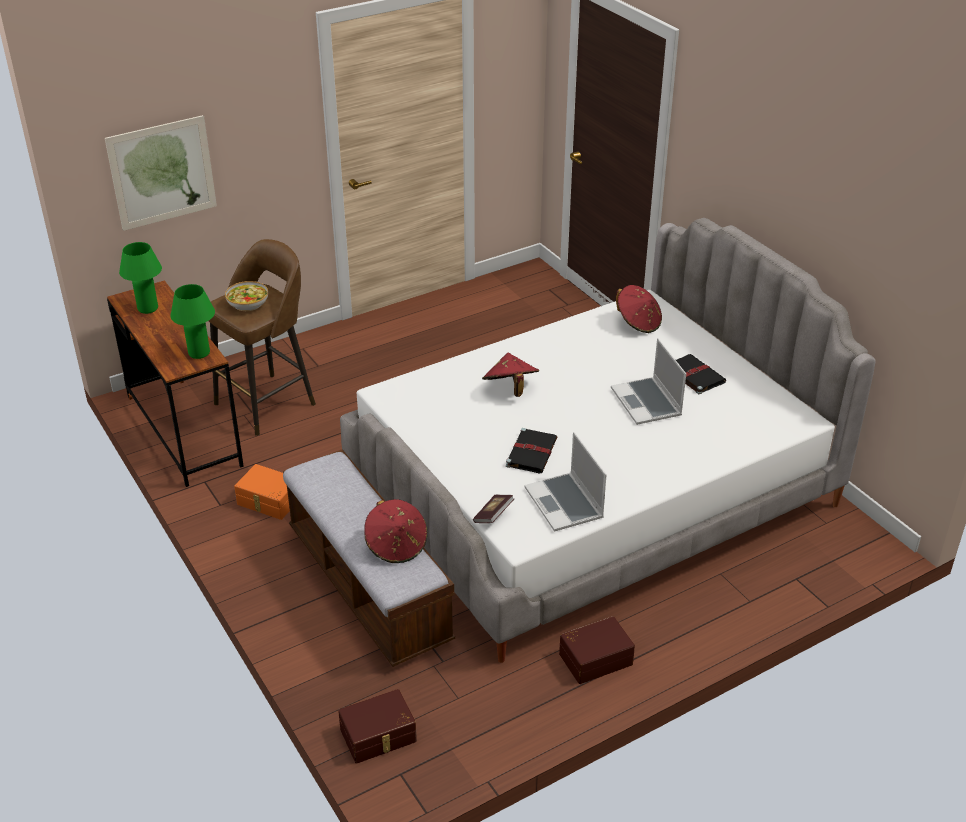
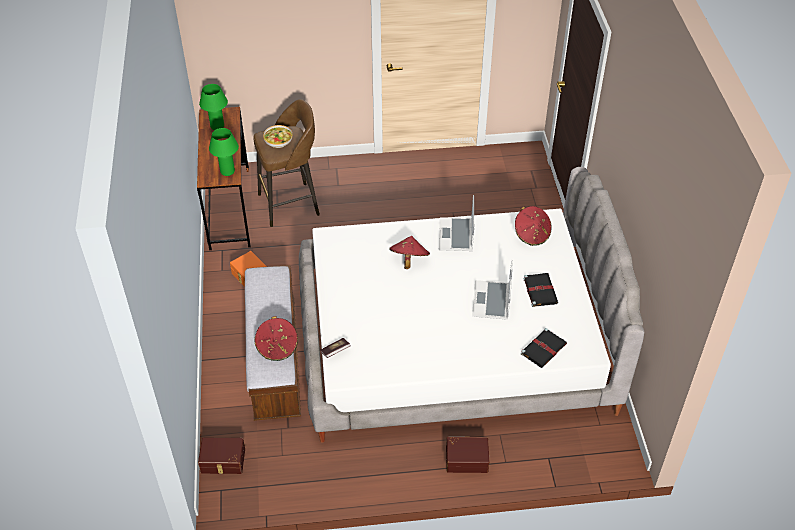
camera: 25 degrees right, 10 degrees up
(162, 173) = (246, 38): picture -> none
(532, 452) = (390, 313): black book -> black book (544, 348)
(565, 504) = (385, 359): laptop -> laptop (456, 236)
(594, 658) = (379, 462): brown storage box -> brown storage box (466, 458)

